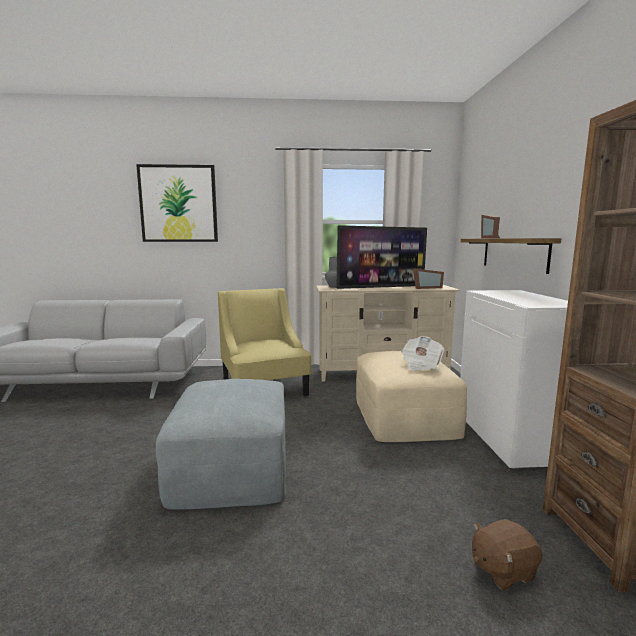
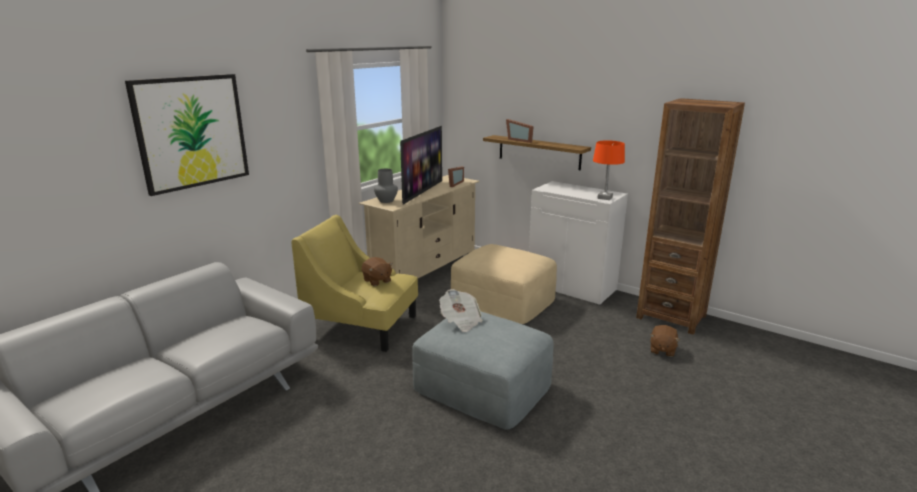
camera: 50 degrees left, 10 degrees up
(271, 345) = (377, 281): none -> brown plush toy
(421, 365) = (523, 256): newspaper -> newspaper (460, 321)
(539, 304) = (605, 198): none -> orange table lamp

